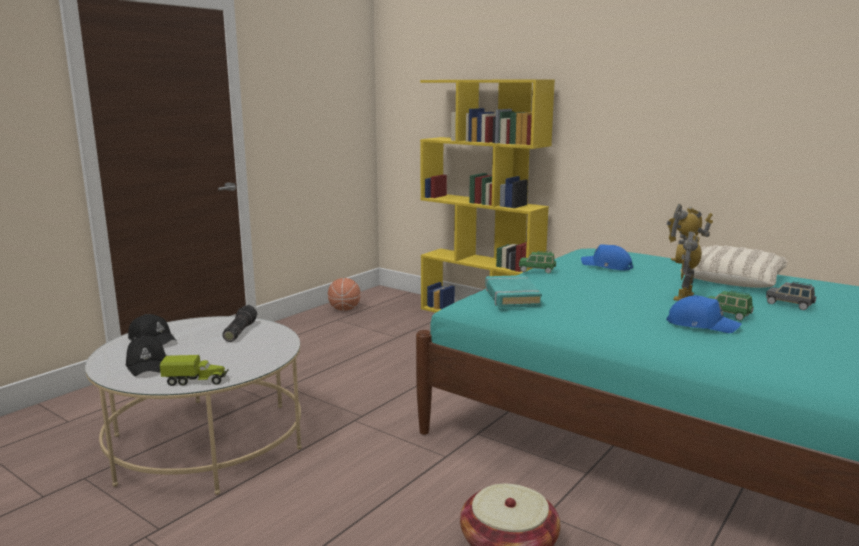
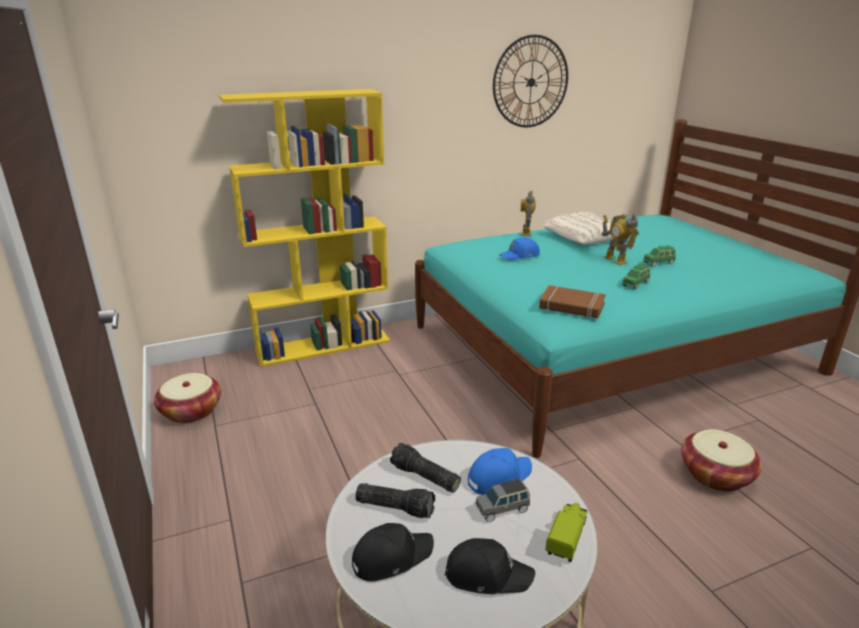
camera: 60 degrees left, 10 degrees up
(202, 331) = (396, 507): none -> flashlight
(344, 309) = (191, 411): basketball -> basket
(511, 297) = (571, 306): turquoise book -> brown book
(537, 270) = (505, 278): green toy car -> green toy car (635, 284)
(701, 324) = (674, 275): blue cap -> blue cap (498, 477)
(757, 79) = (531, 82): none -> wall clock
(789, 305) = (648, 244): grey toy car -> grey toy car (503, 509)

